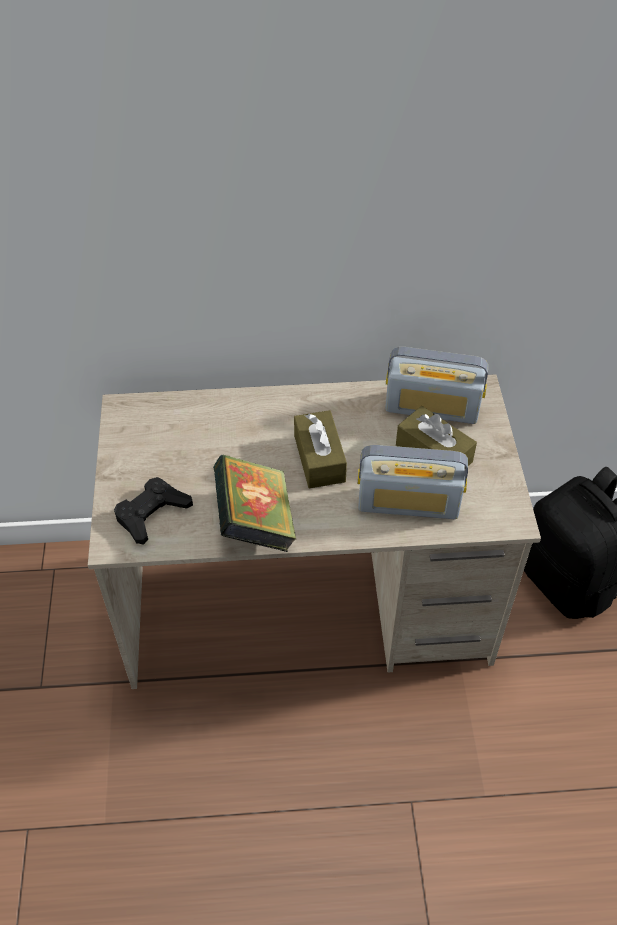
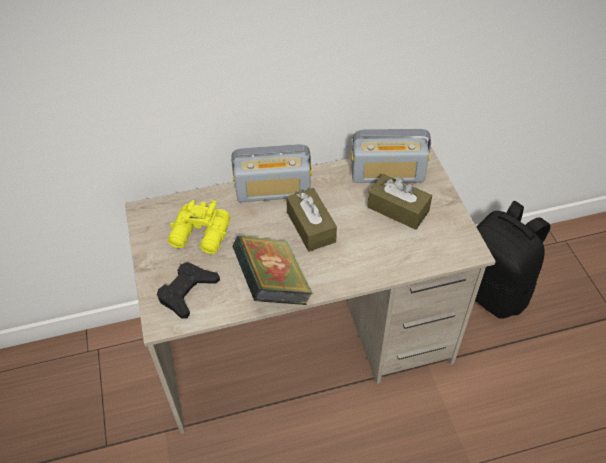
camera: 10 degrees left, 0 degrees up
(184, 448) = (201, 236): none -> yellow binoculars
(408, 503) = (389, 251): radio -> radio (273, 191)

